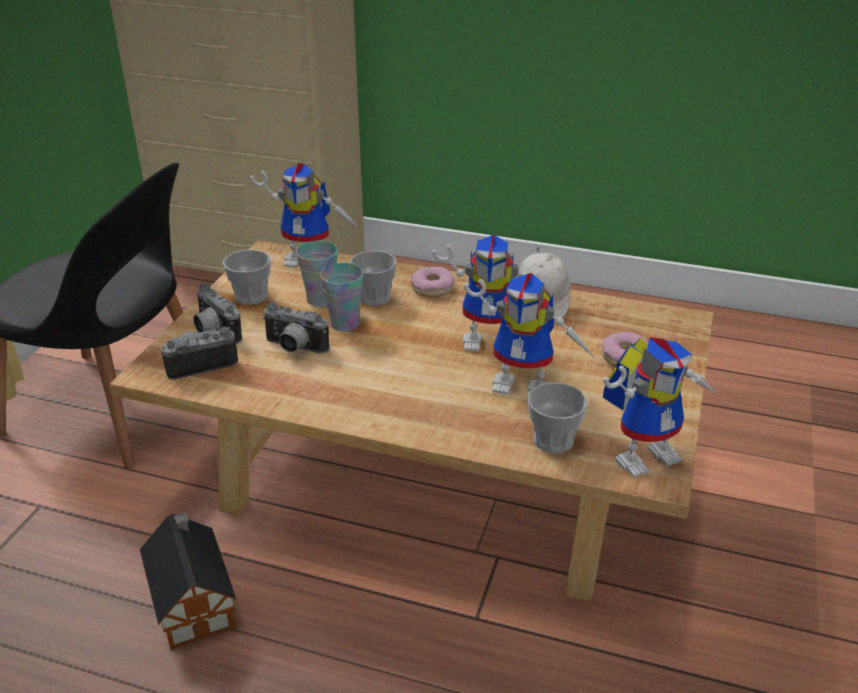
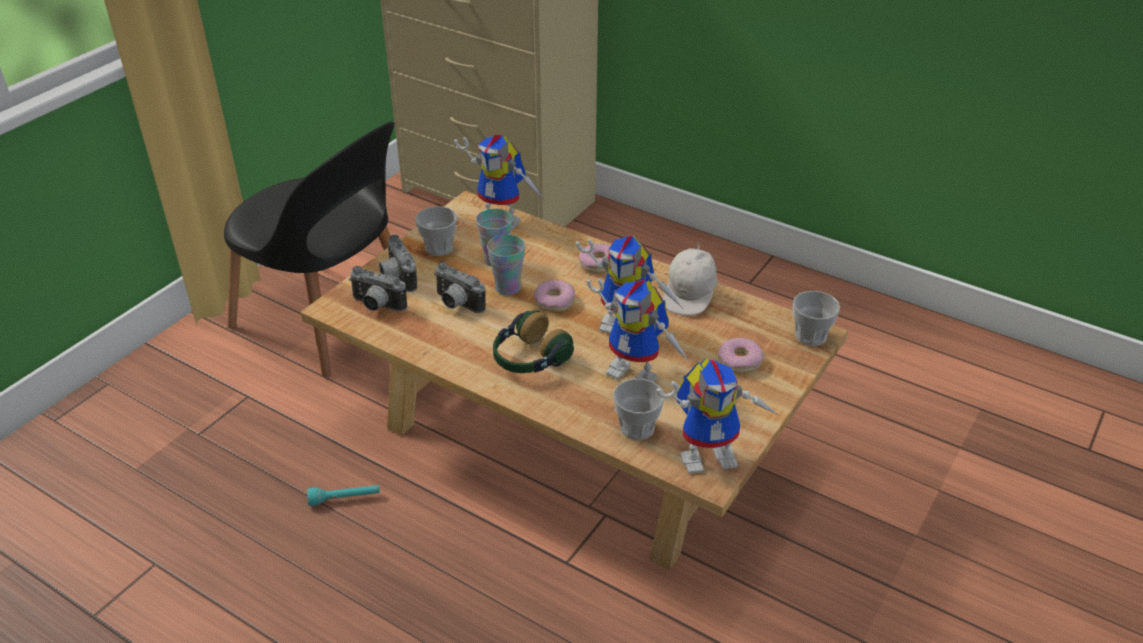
camera: 15 degrees right, 5 degrees up
(193, 599) = (345, 499): toy house -> turquoise flashlight
(201, 364) = (376, 306): camera -> camera turned 150 degrees counterclockwise
(374, 297) = (543, 265): cup -> cup (810, 336)
(401, 390) = (529, 359): none -> headphones
(402, 330) = (554, 301): none -> donut

